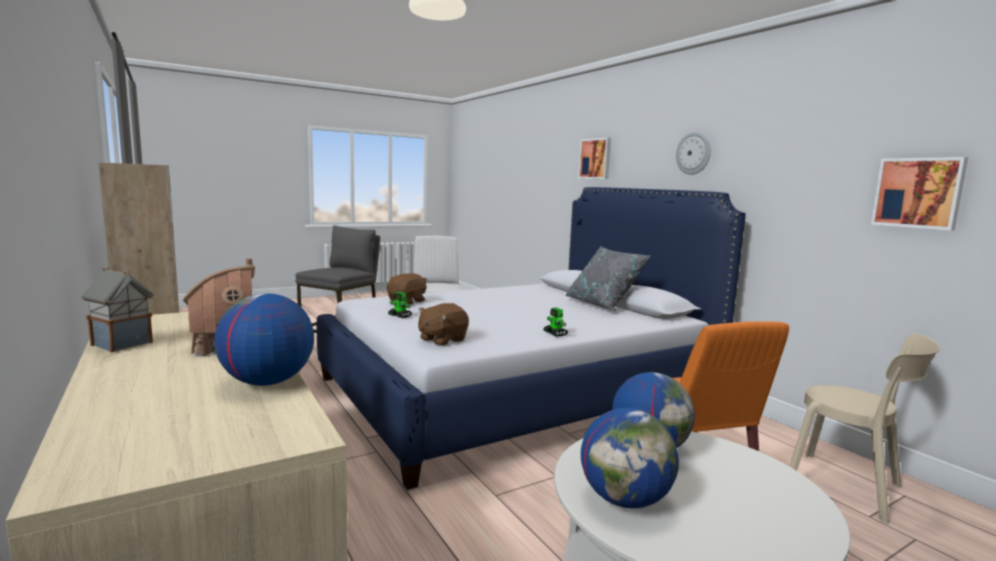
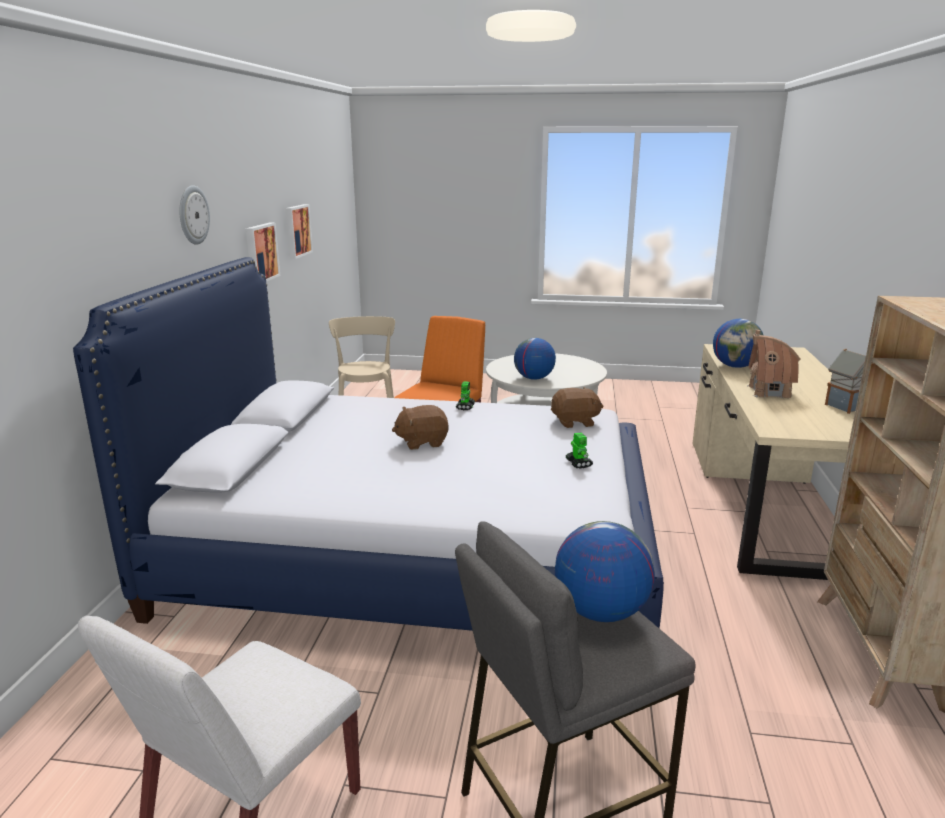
camera: 140 degrees left, 10 degrees up
(407, 301) = (537, 488): brown plush toy -> brown plush toy (422, 442)
(596, 159) = (57, 244): picture -> picture (260, 253)
(603, 305) = (309, 428): grey pillow -> none
(625, 500) = (579, 372): globe -> globe (600, 612)

